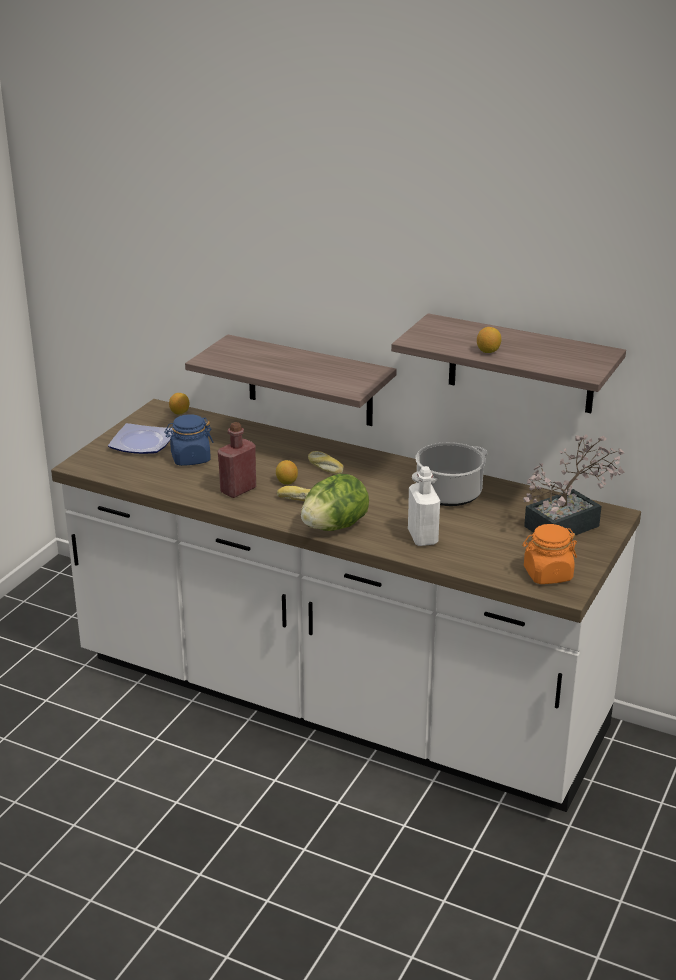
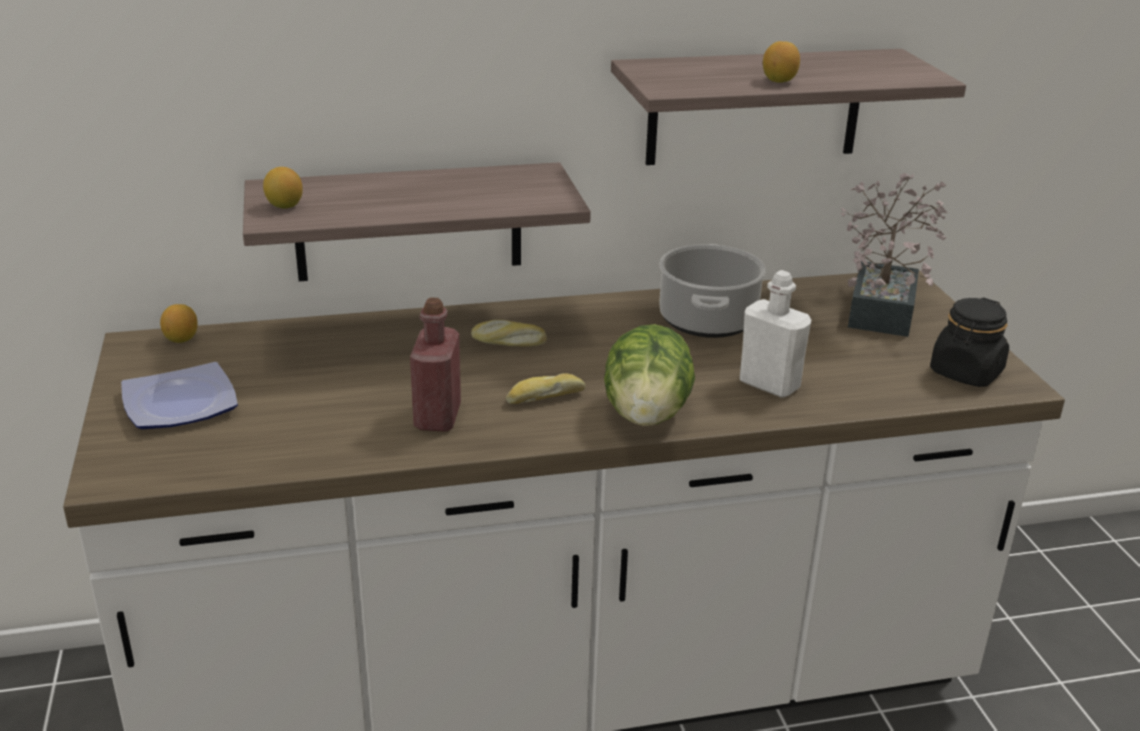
camera: 40 degrees left, 0 degrees up
(190, 458) = (295, 399): blue jar -> none
(286, 482) = (489, 380): lemon -> lemon (284, 206)
(547, 574) = (966, 373): orange jar -> black jar

